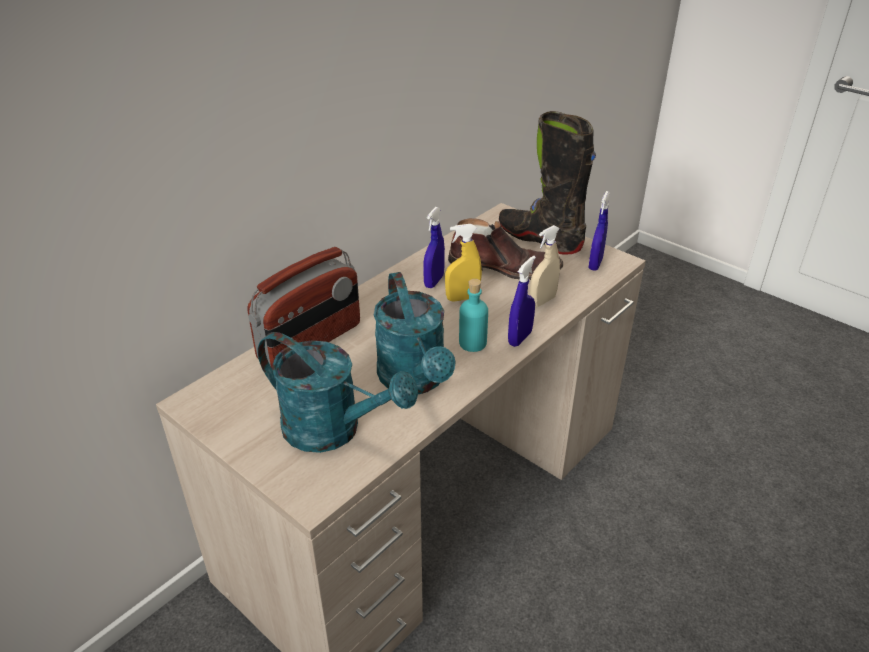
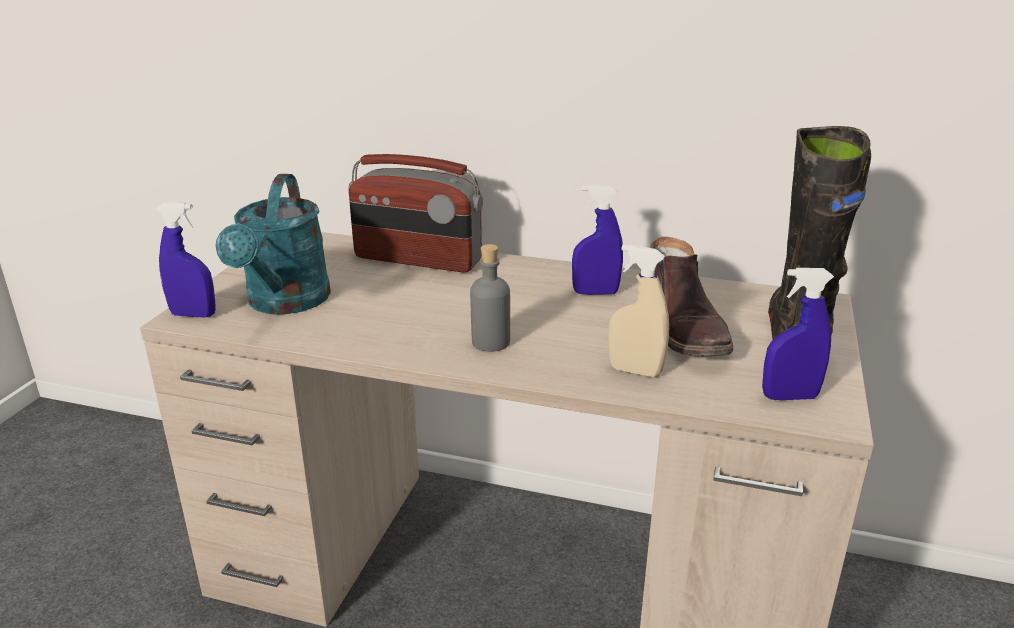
camera: 65 degrees right, 10 degrees down
(416, 380) = (392, 325): turquoise watering can -> none
(462, 298) = (579, 316): yellow spray bottle -> none
(472, 343) = (490, 342): turquoise bottle -> grey bottle
(520, 338) = (530, 371): blue spray bottle -> blue spray bottle (193, 315)

